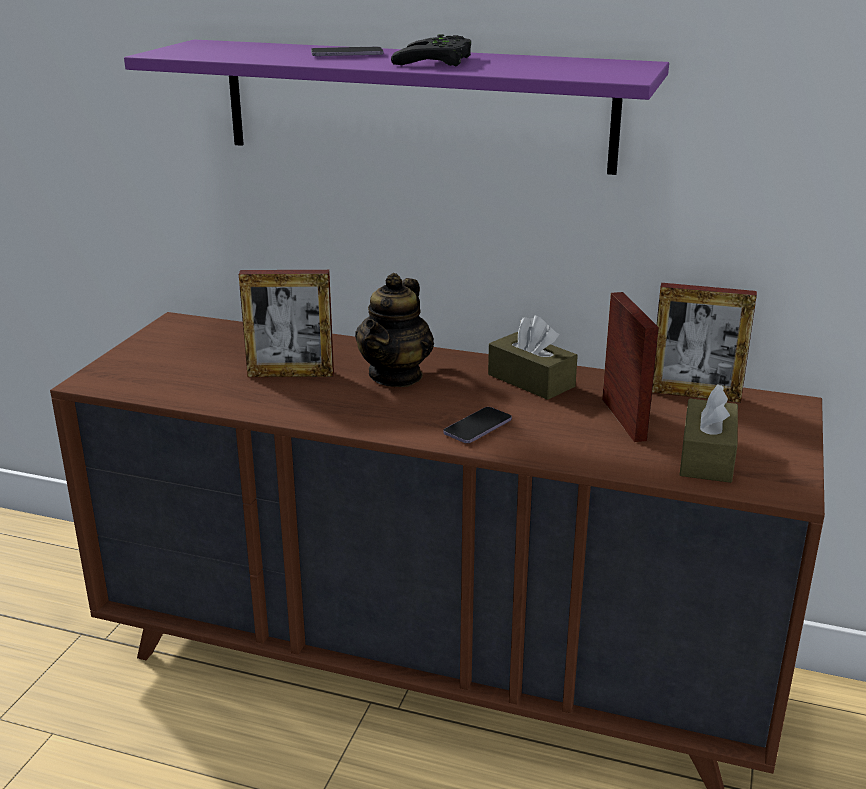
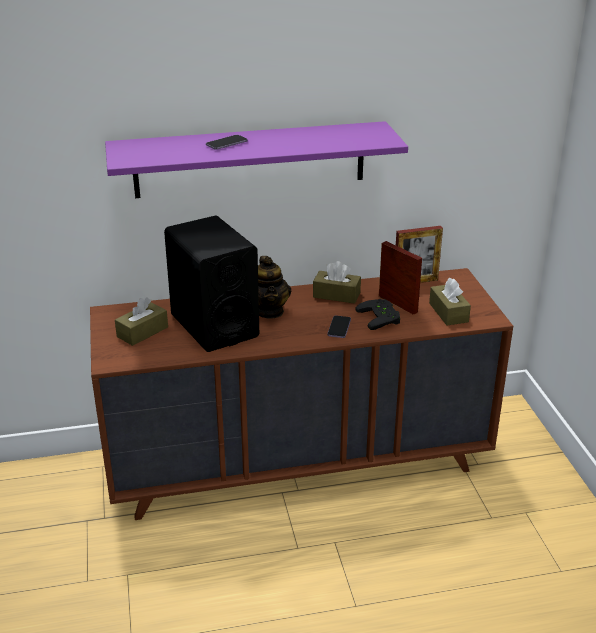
camera: 30 degrees left, 5 degrees up
(186, 356) = (142, 332): none -> brown tissue box
(291, 374) = (214, 326): picture frame -> black speaker
(439, 60) = (283, 141): black game controller -> black game controller (381, 317)

